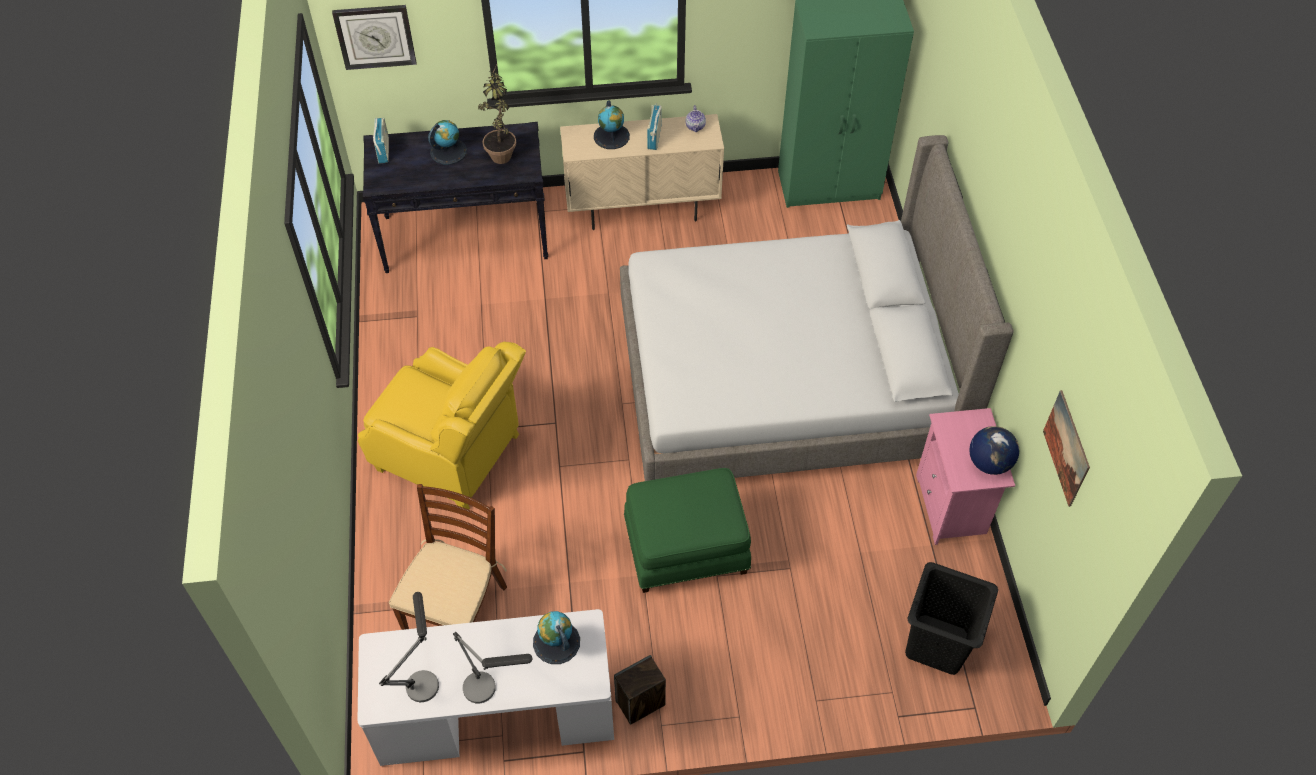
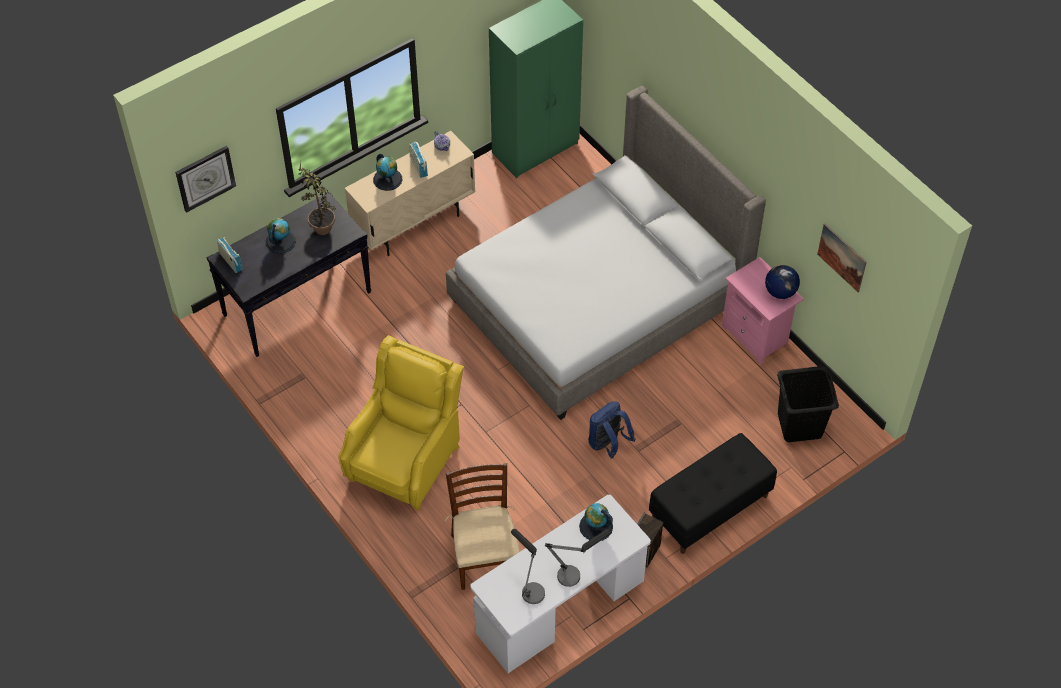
camera: 30 degrees left, 0 degrees up
(452, 455) = (405, 460): yellow armchair -> yellow armchair turned 60 degrees counterclockwise
(686, 550) = (608, 444): green ottoman -> blue backpack
(755, 691) = (710, 509): none -> black bench

